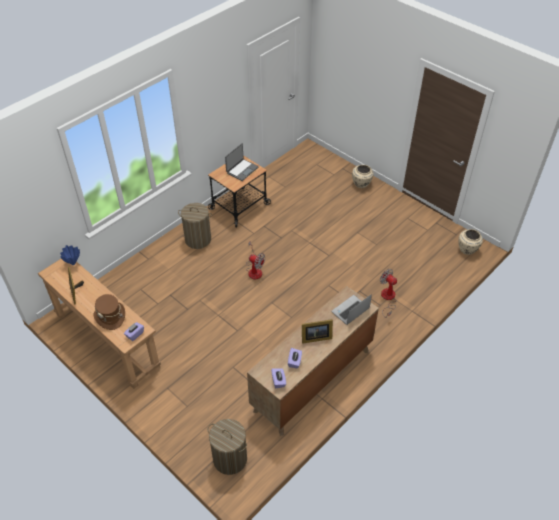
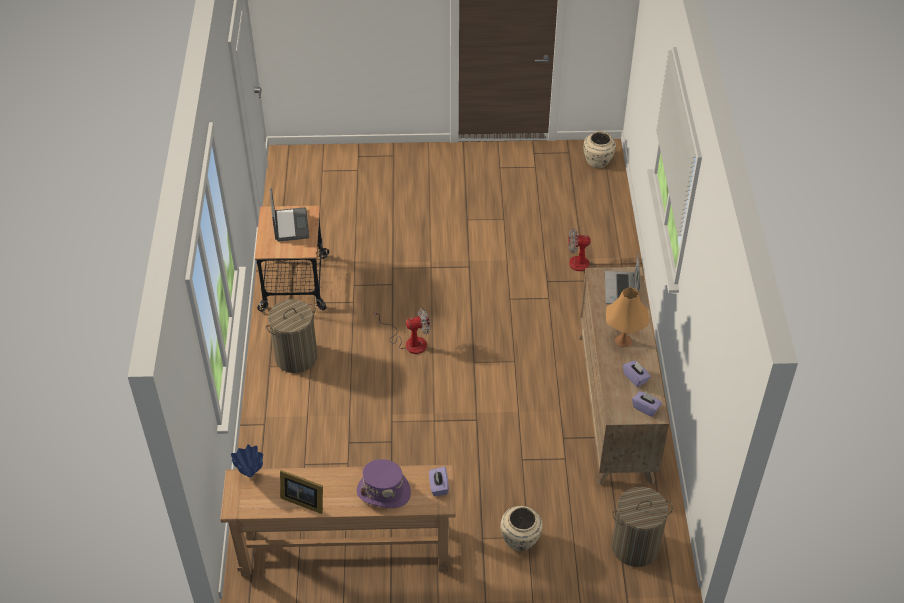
camera: 45 degrees left, 0 degrees up
(110, 316) = (383, 491): brown hat -> purple hat
(315, 337) = (623, 340): picture frame -> orange table lamp
(361, 184) = (404, 161): beige vase -> beige vase (520, 540)

